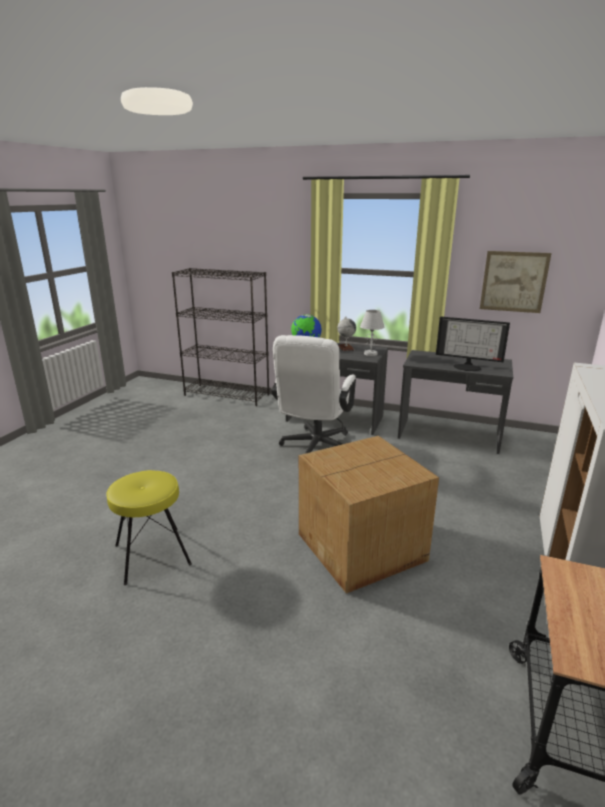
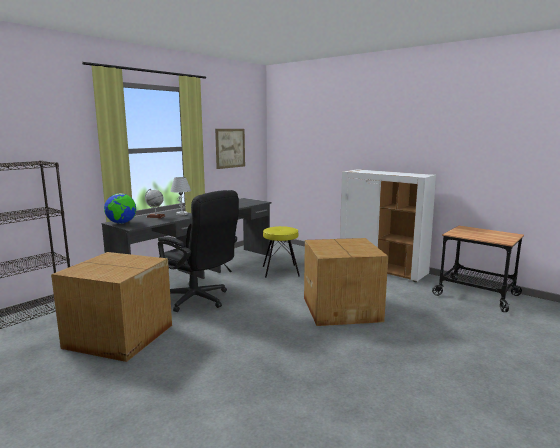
camera: 70 degrees left, 10 degrees down
(152, 554) = (309, 394): yellow stool -> yellow stool (280, 271)
(221, 437) = (119, 337): none -> cardboard box
(314, 448) = (199, 300): white office chair -> black office chair
(467, 367) = (244, 204): monitor -> none

